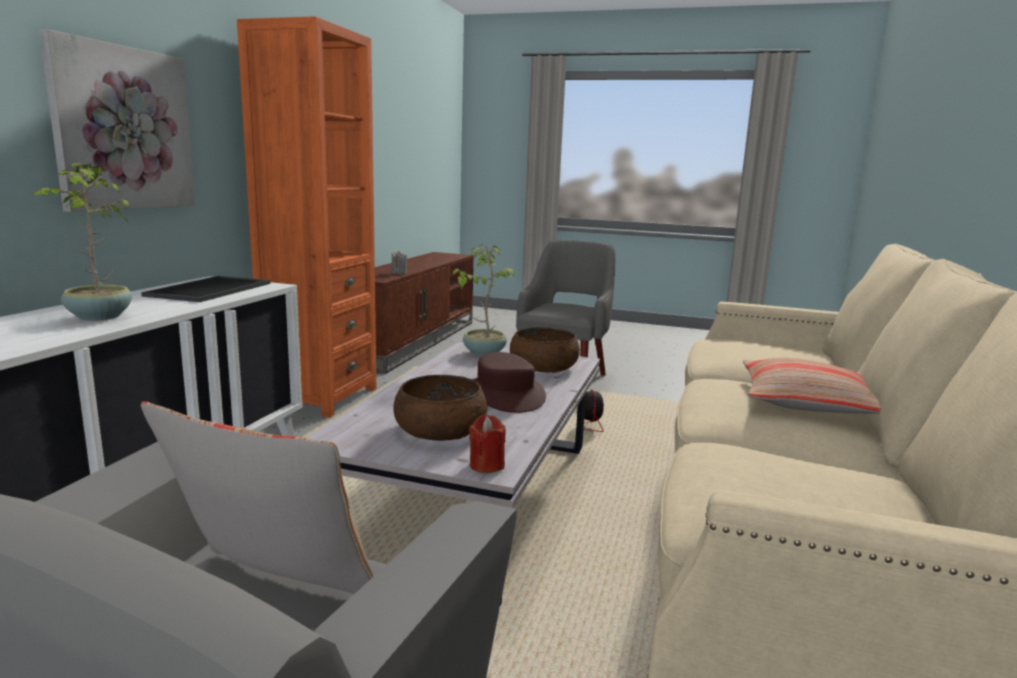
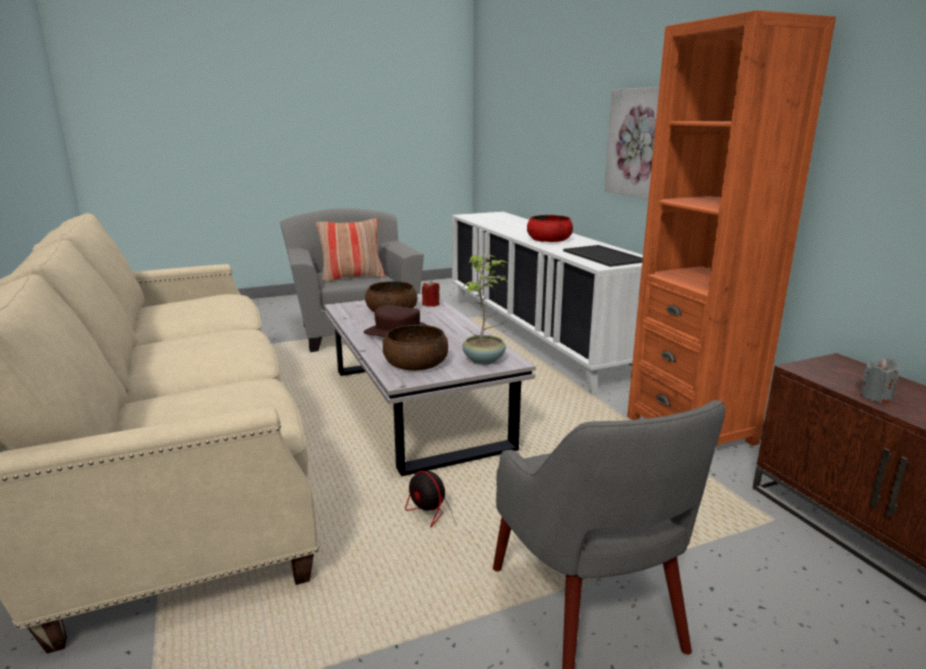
camera: 140 degrees right, 5 degrees up
(98, 317) = (549, 240): potted plant -> red bowl
(486, 465) = (345, 306): red candle -> red candle (431, 304)
(806, 402) = (175, 357): pillow -> none

